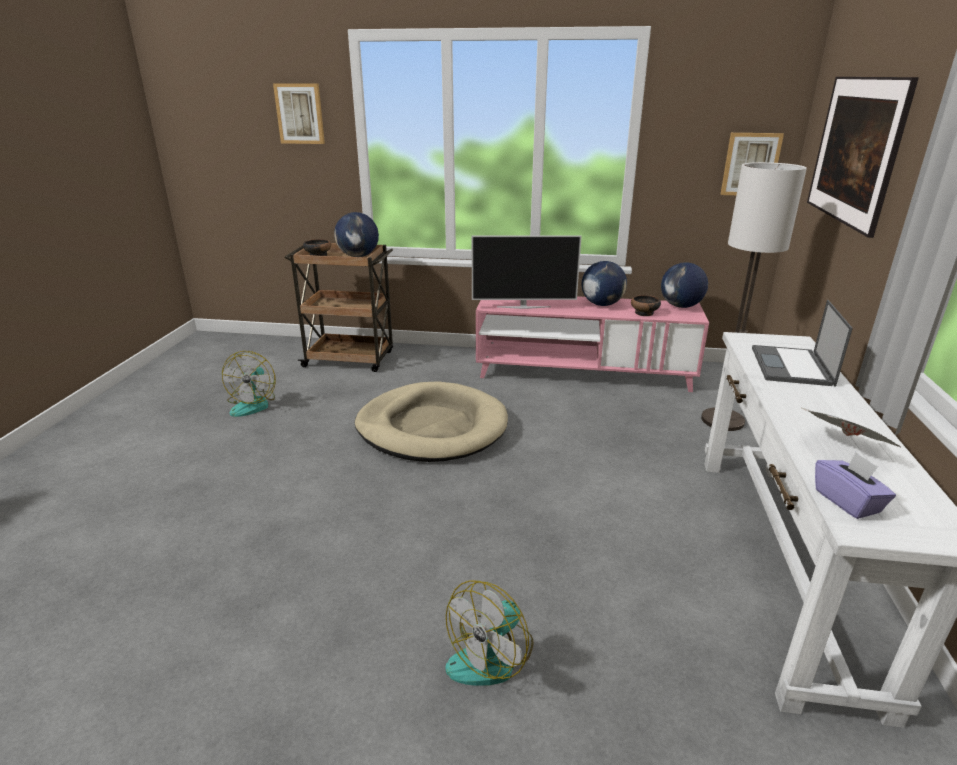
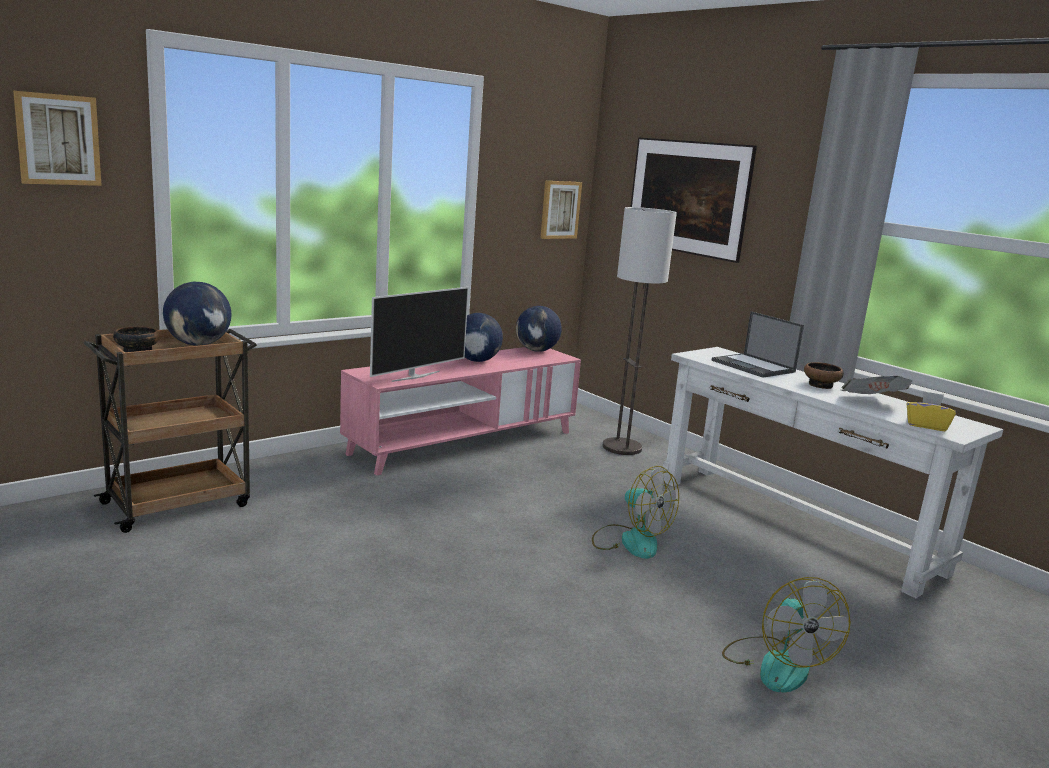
camera: 50 degrees left, 10 degrees down
(253, 404) = (144, 597): fan -> fan (630, 541)
(432, 427) = (421, 535): beige dog bed -> none
(644, 313) = (524, 361): bowl -> bowl (821, 385)
(847, 501) = (926, 425): purple tissue box -> yellow tissue box

